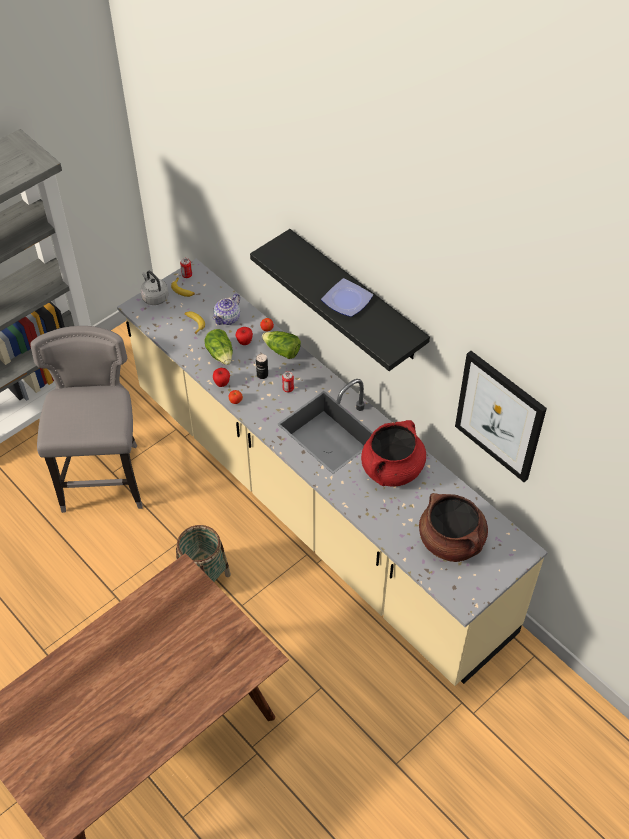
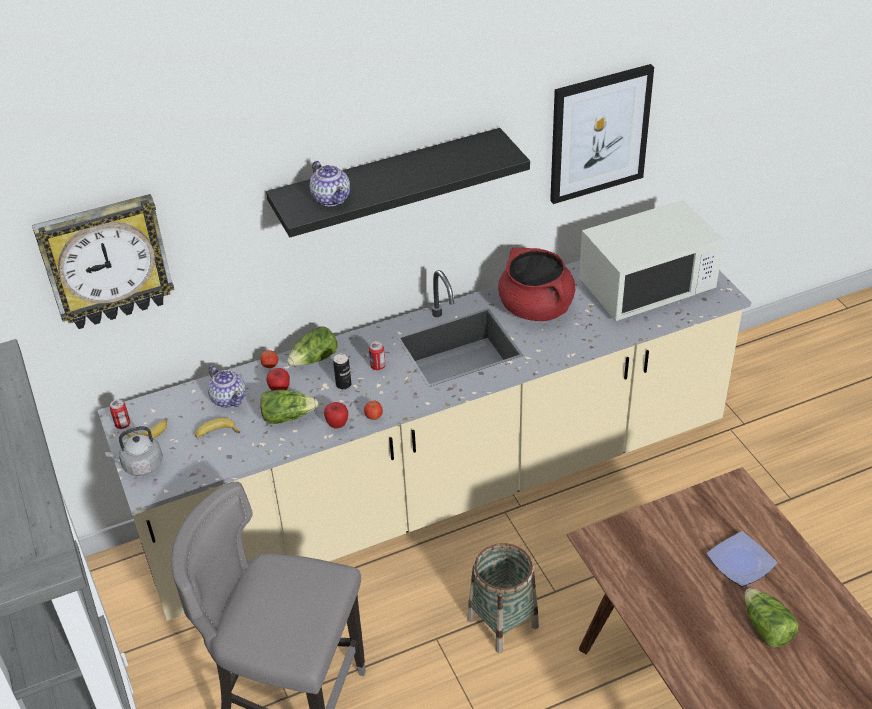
camera: 70 degrees left, 10 degrees down
(129, 696) = (766, 628): none -> lettuce
(212, 184) = (106, 262): none -> wall clock
(293, 264) = (331, 198): none -> teapot
(346, 299) = (414, 170): plate -> plate (739, 562)
(451, 541) = (646, 287): brown cooking pot -> white microwave

